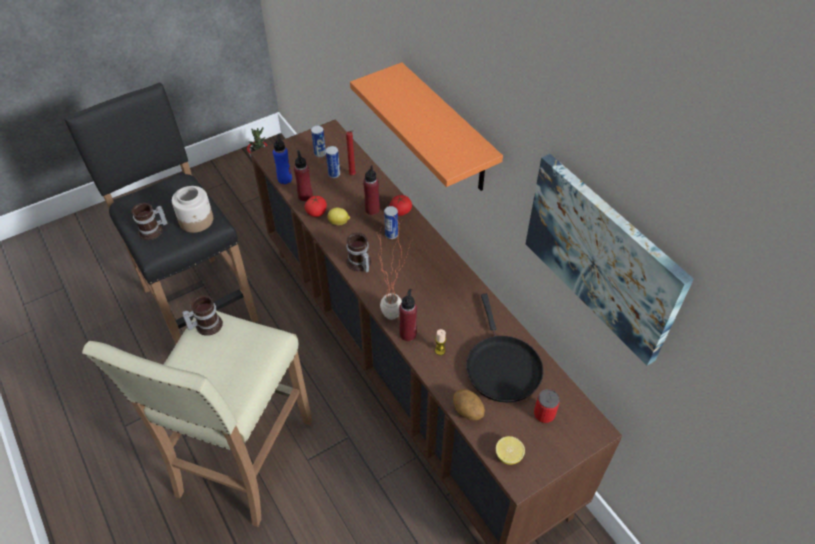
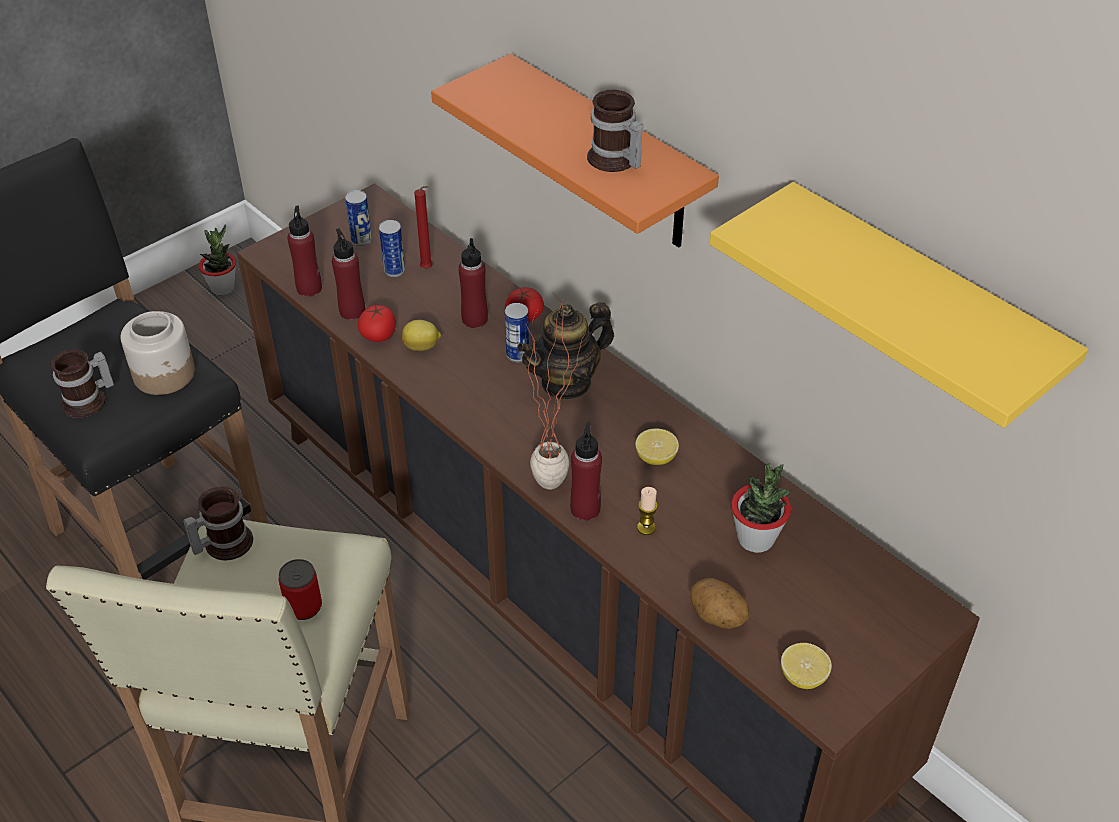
camera: 10 degrees left, 5 degrees down
(285, 179) = (309, 288): blue bottle -> red bottle
(359, 264) = (473, 409): mug -> mug (613, 161)
(415, 255) = (566, 382): none -> teapot
(455, 308) = (656, 458): none -> lemon
(501, 366) = (756, 539): black frying pan -> potted plant
(544, 414) = (845, 603): can -> can (304, 607)
(602, 256) = (918, 308): picture -> yellow shelf

